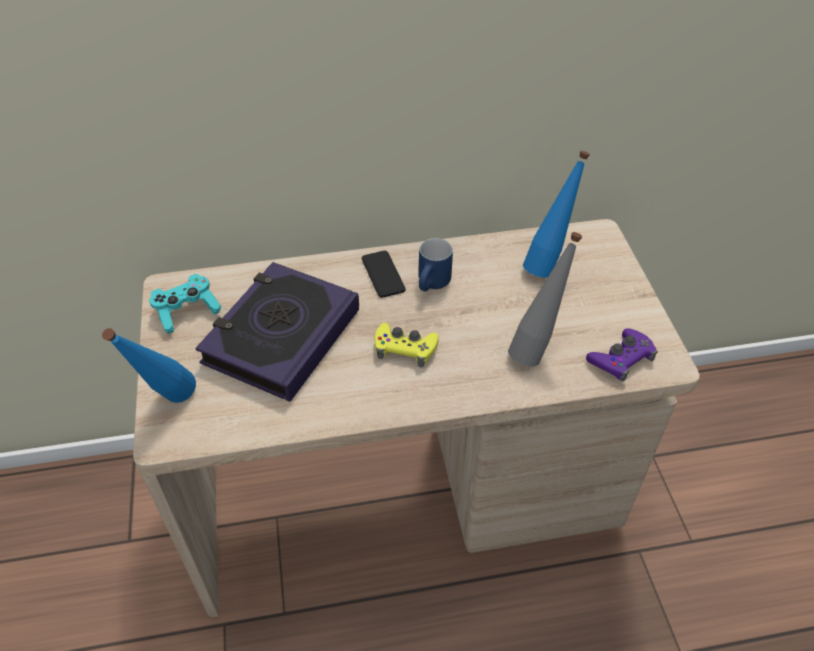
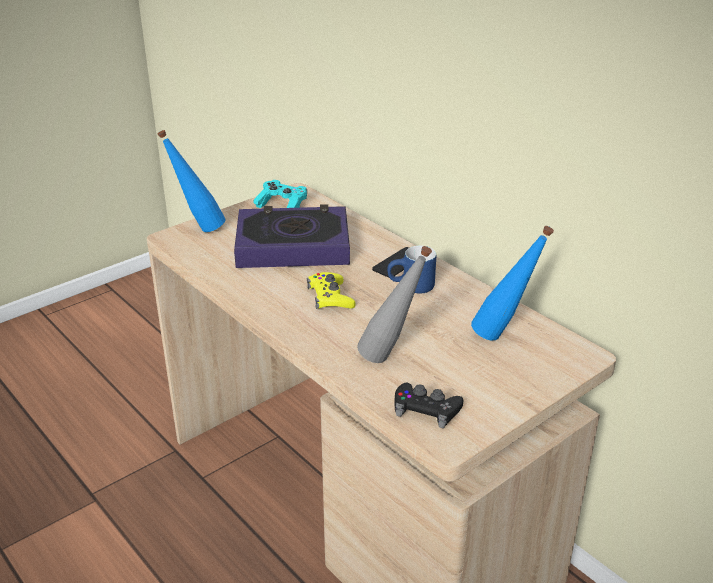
camera: 60 degrees right, 15 degrees down
(621, 359) = (426, 410): purple game controller -> black game controller

